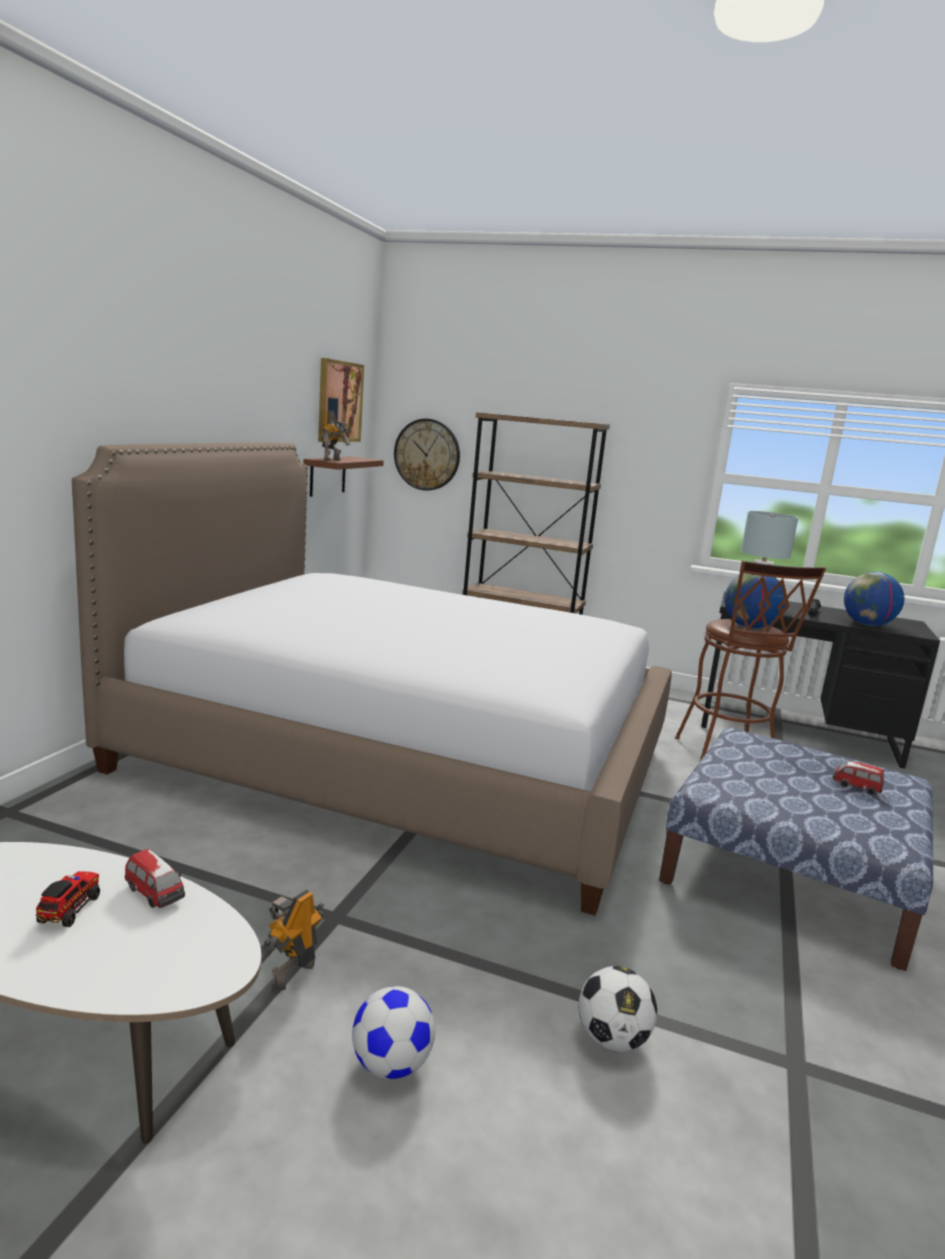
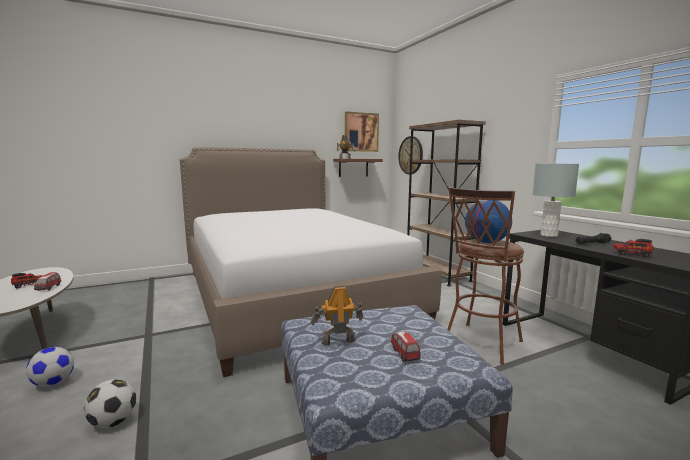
camera: 45 degrees right, 5 degrees down
(291, 975) = (99, 345): toy robot -> toy robot (337, 341)
(867, 625) = (631, 254): globe -> toy truck

